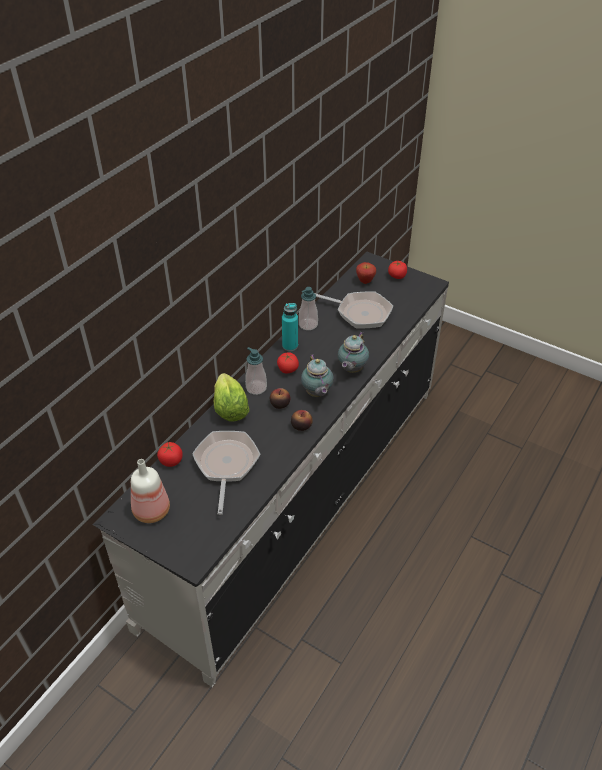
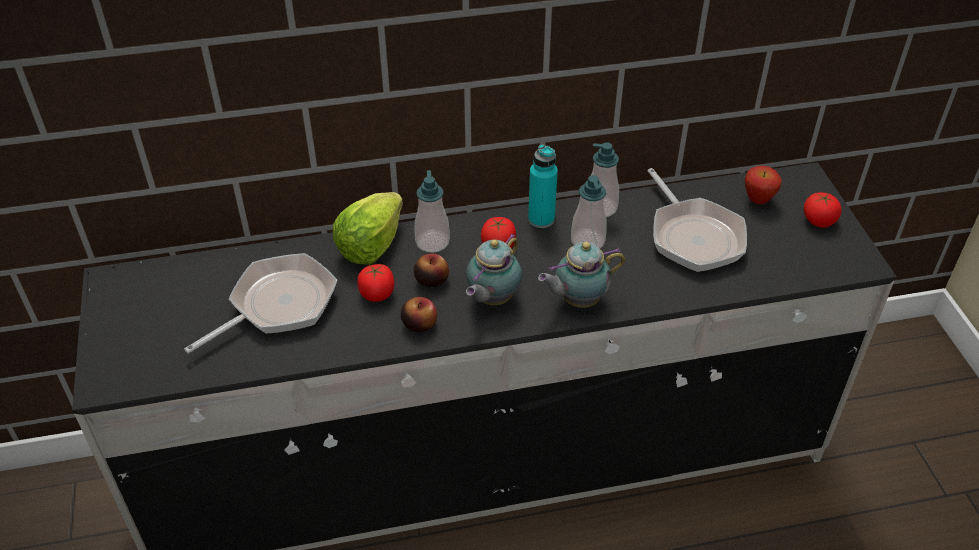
camera: 45 degrees right, 0 degrees up
(151, 512) = (144, 297): bottle -> none
(171, 461) = (236, 258): tomato -> tomato (377, 294)
(322, 342) = (587, 241): none -> soap dispenser

